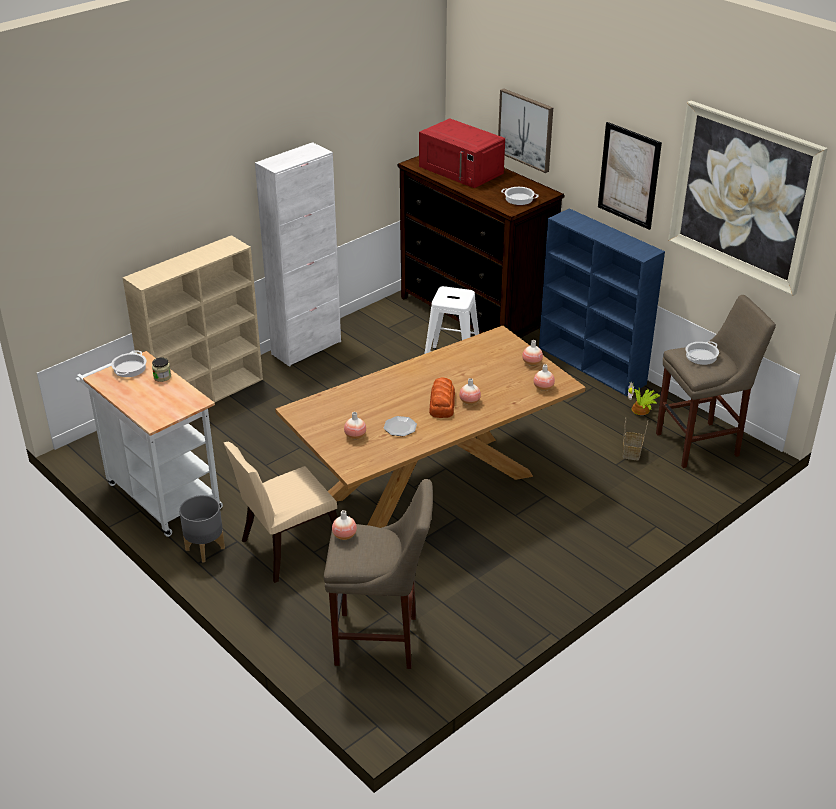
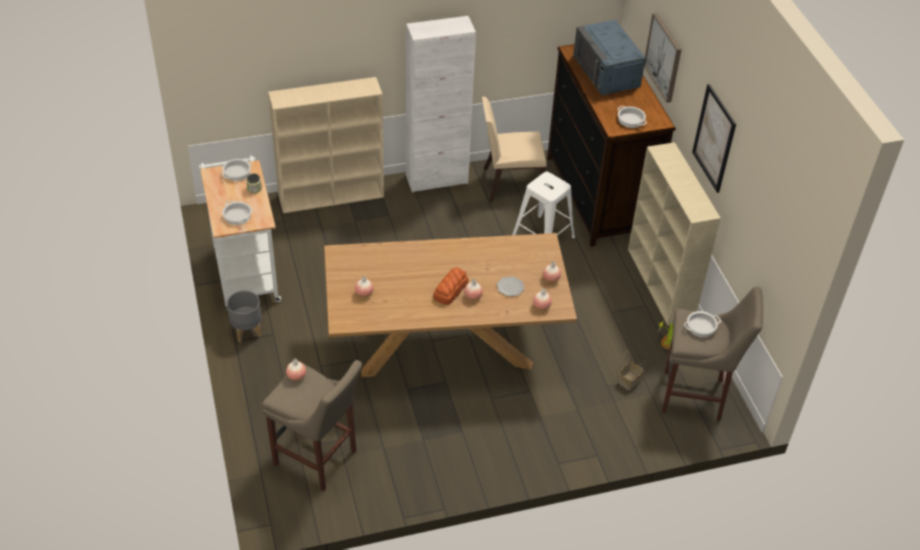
camera: 25 degrees right, 10 degrees up
(163, 406) = (238, 216): none -> cooking pot
(287, 548) = (304, 355): beige chair -> beige chair (510, 183)
(400, 427) = (403, 299): plate -> plate (510, 287)
(462, 170) = (606, 71): red microwave -> blue microwave
(592, 366) = (660, 285): blue bookcase -> beige bookcase
(743, 196) = (774, 204): picture -> none

